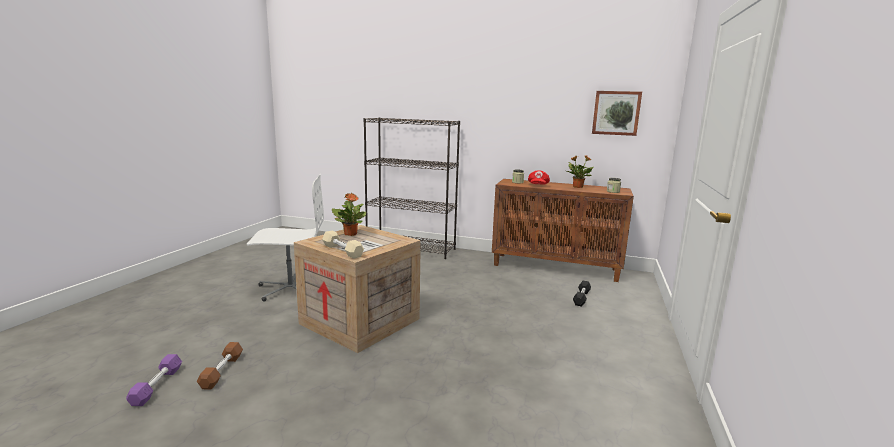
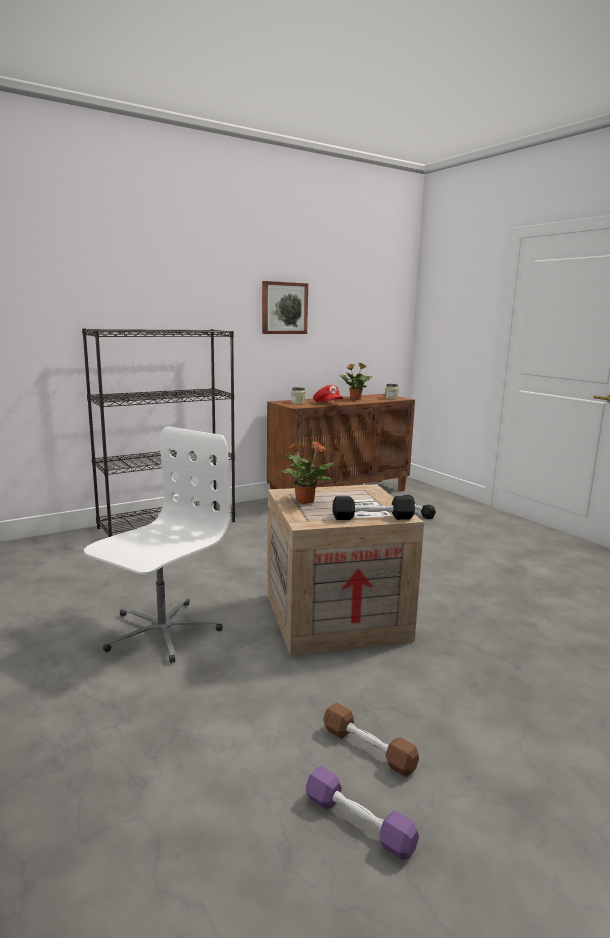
camera: 50 degrees left, 0 degrees up
(342, 251) = (372, 517): beige dumbbell -> black dumbbell
(616, 113) = (369, 315): picture -> picture (284, 308)

